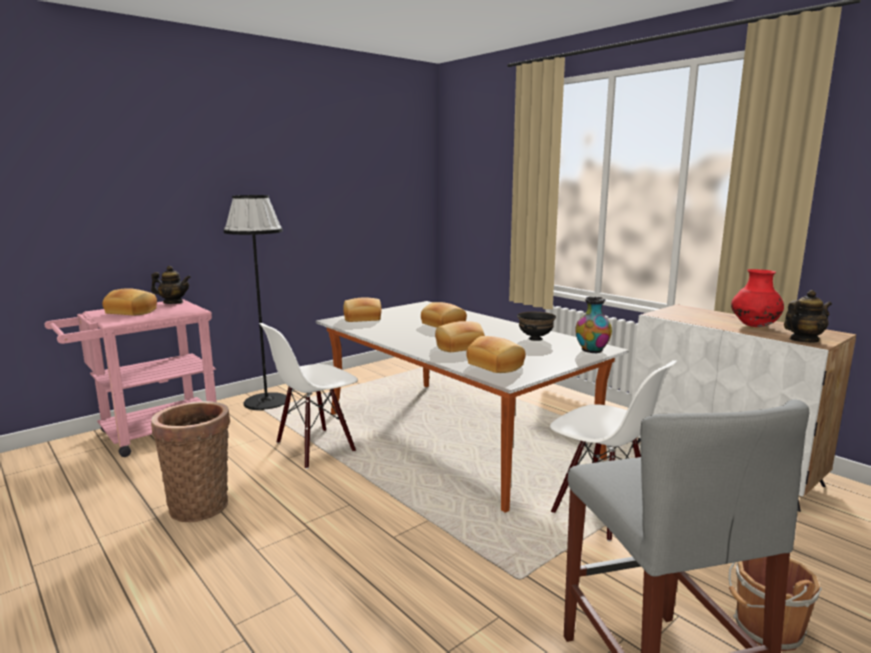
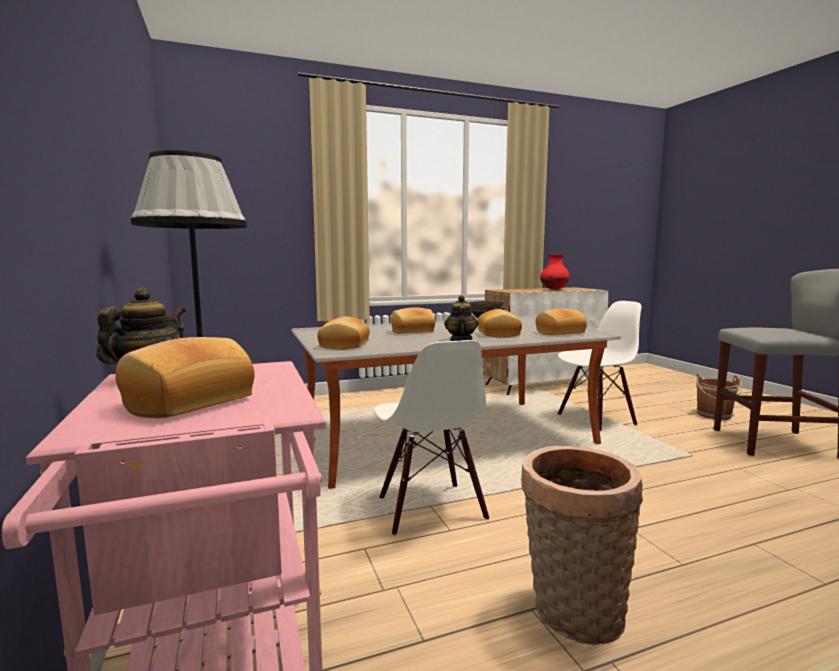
camera: 70 degrees left, 5 degrees down
(591, 351) = (528, 319): vase -> none
(803, 340) = (588, 289): teapot -> teapot (460, 340)

